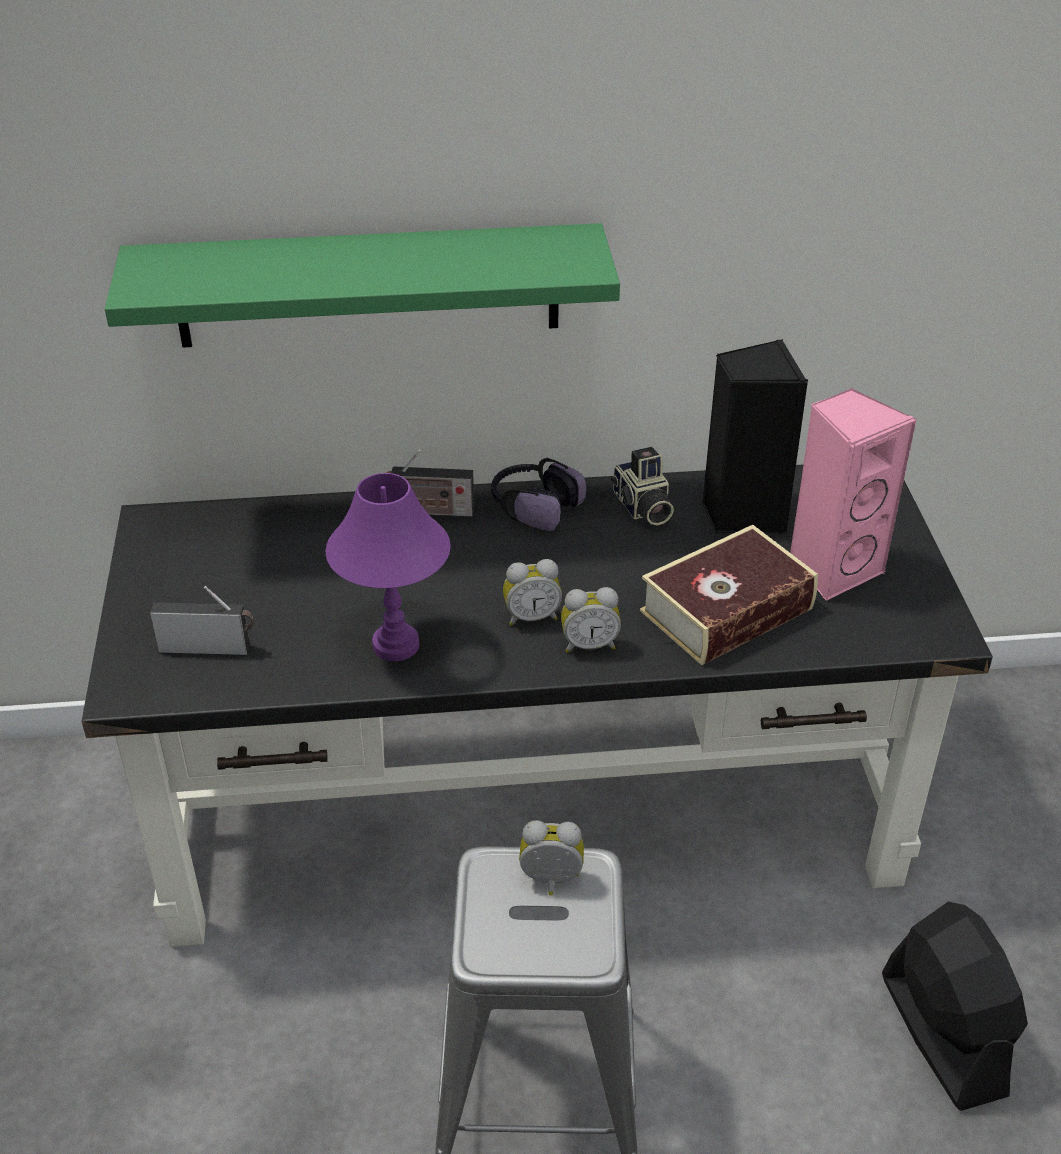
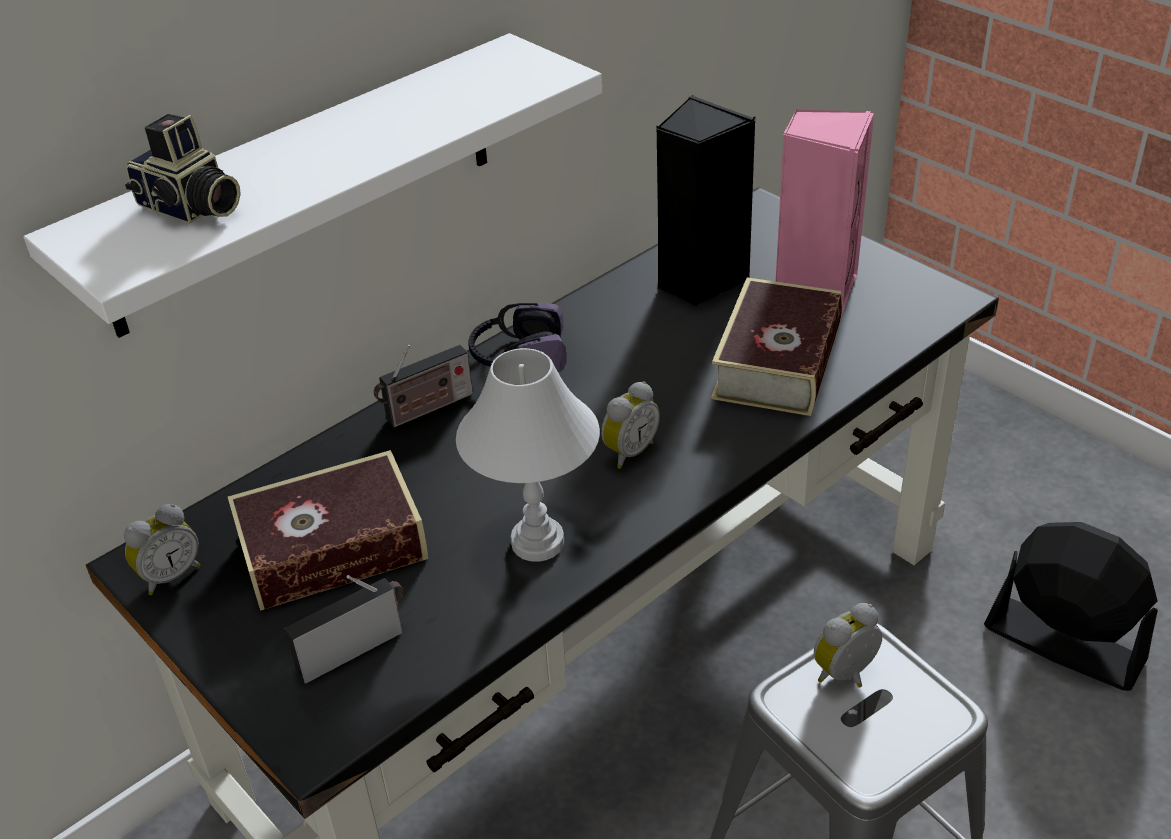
camera: 35 degrees left, 0 degrees up
(267, 574) = (332, 547): none -> book
(368, 286) = (304, 184): green shelf -> white shelf
(395, 646) = (538, 543): purple table lamp -> white table lamp
(589, 644) = (704, 448): alarm clock -> alarm clock (170, 575)
(642, 508) = (612, 315): camera -> camera (190, 208)

